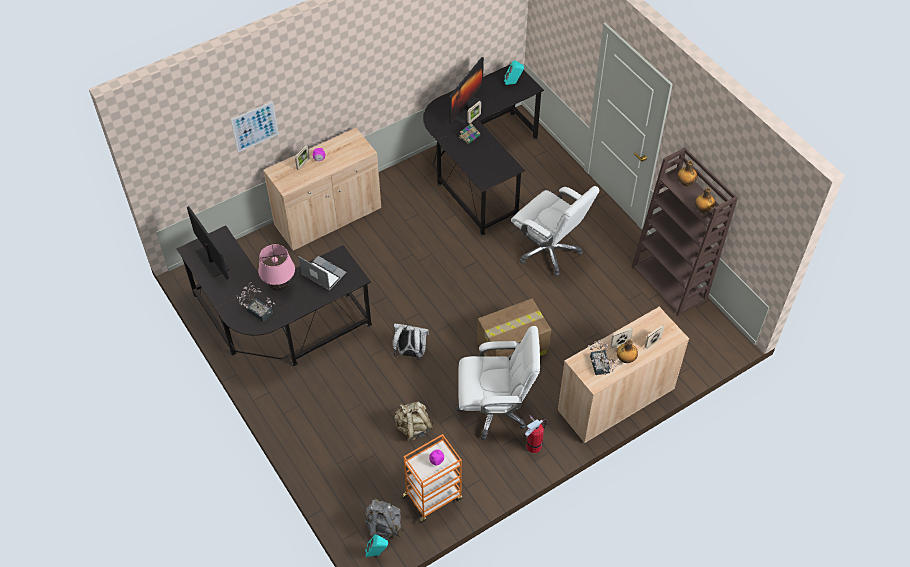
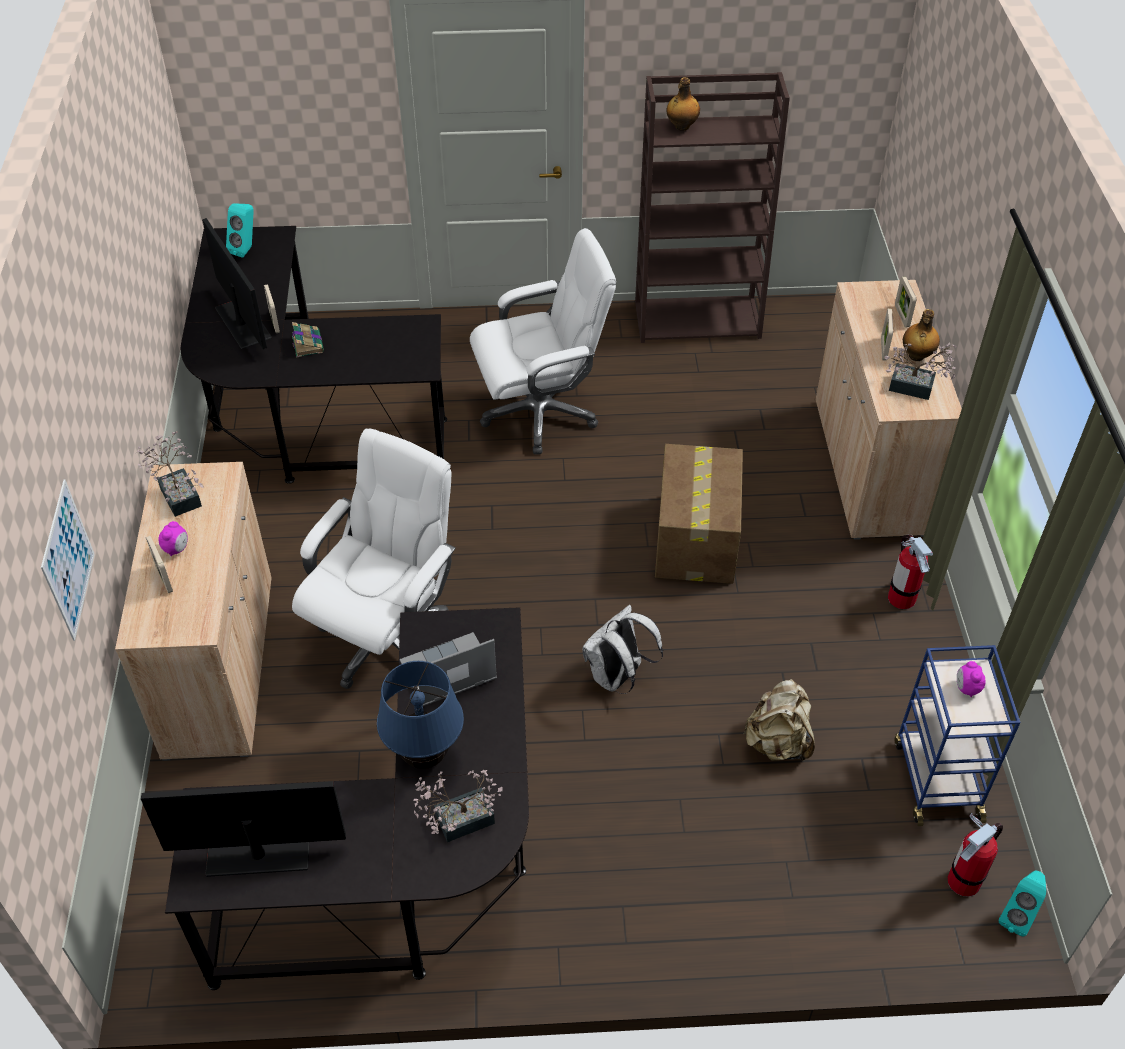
camera: 60 degrees left, 5 degrees down
(280, 286) = (424, 756): pink table lamp -> blue table lamp
(347, 143) = (179, 493): none -> potted plant
(383, 526) = (964, 880): grey backpack -> fire extinguisher
(433, 497) = (936, 778): orange cart -> blue cart
(495, 409) = (803, 615): white office chair -> white office chair (386, 637)
(703, 210) = (745, 132): bottle -> none

